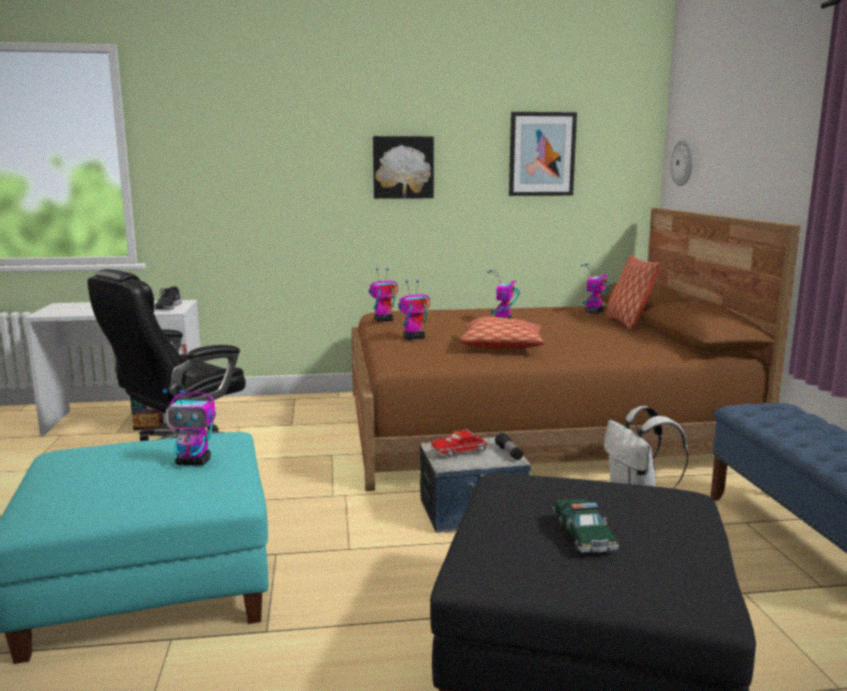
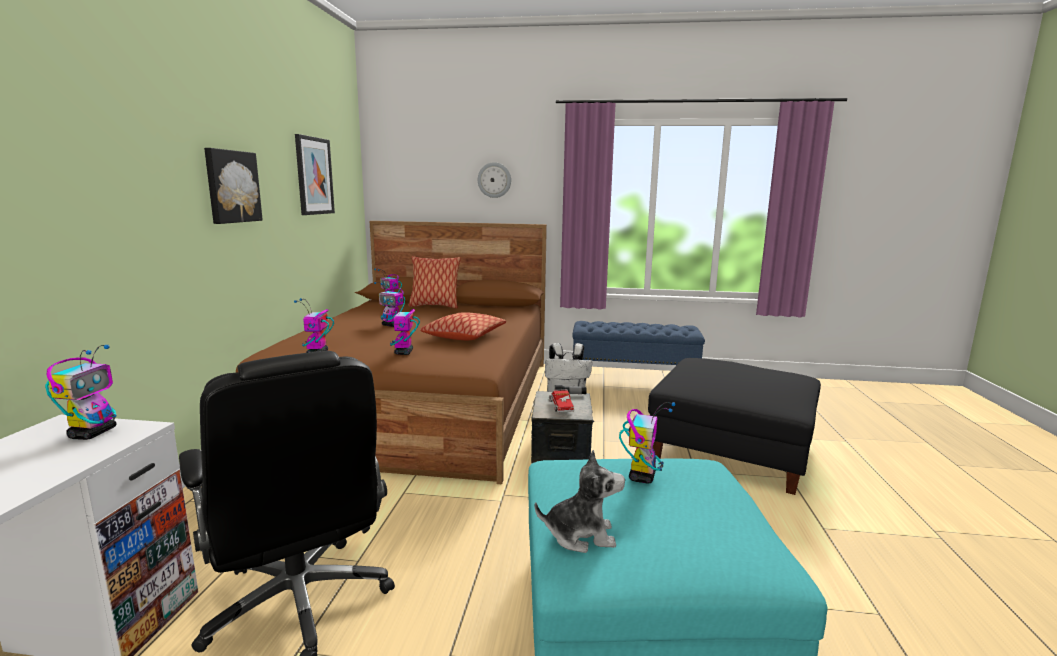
camera: 75 degrees left, 0 degrees up
(102, 449) = (581, 535): none -> plush toy
(168, 307) = (93, 433): black shoe -> toy robot
(583, 535) = (754, 380): toy car -> none
(683, 163) = (397, 186): wall clock -> wall clock (494, 180)

